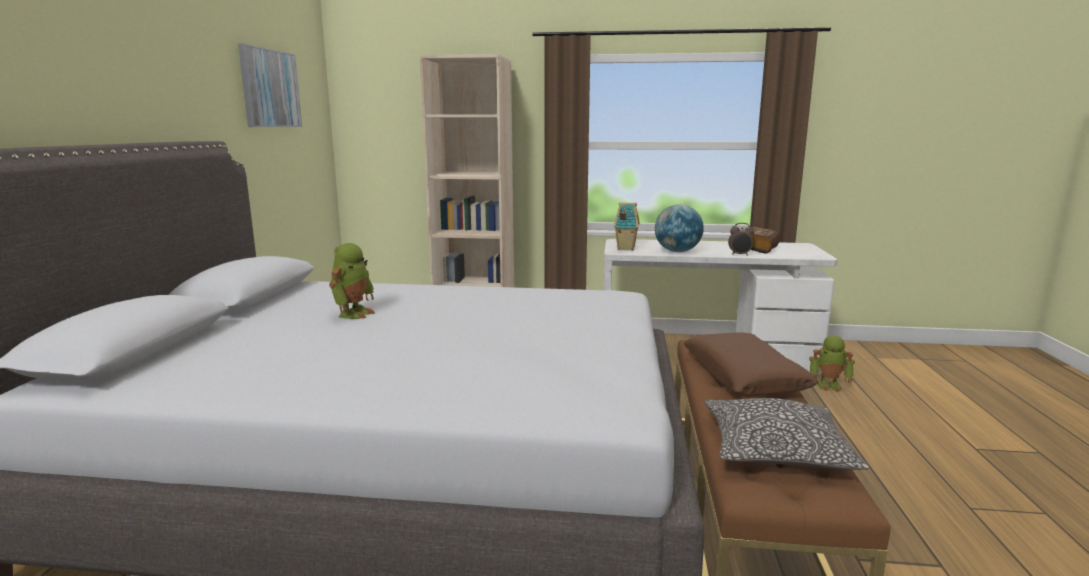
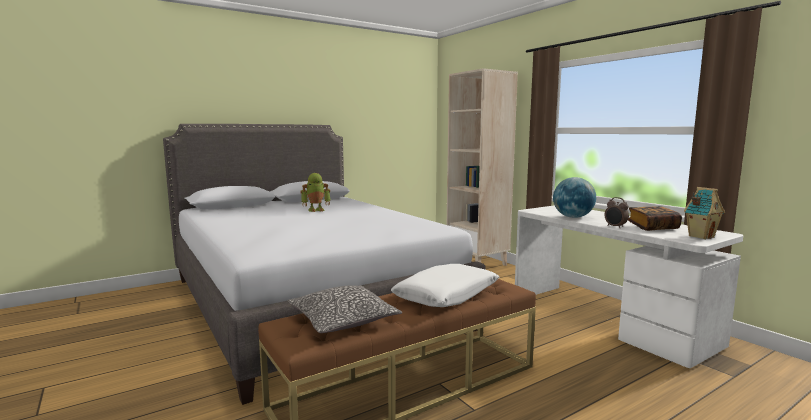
camera: 50 degrees right, 5 degrees down
(270, 88) = (380, 99): picture -> none
(625, 248) = (543, 210): toy house -> toy house (700, 236)
(744, 376) = (447, 296): brown pillow -> white pillow
(829, 385) = (675, 377): toy robot -> none

